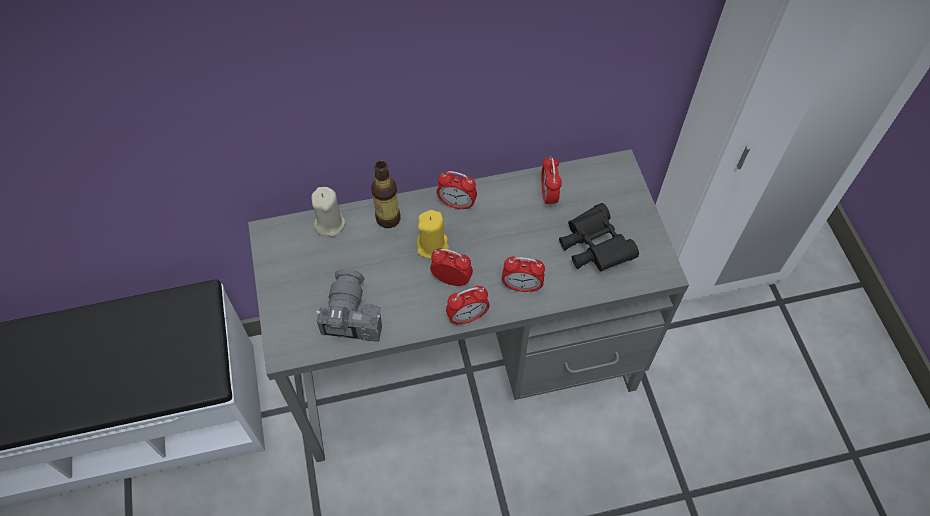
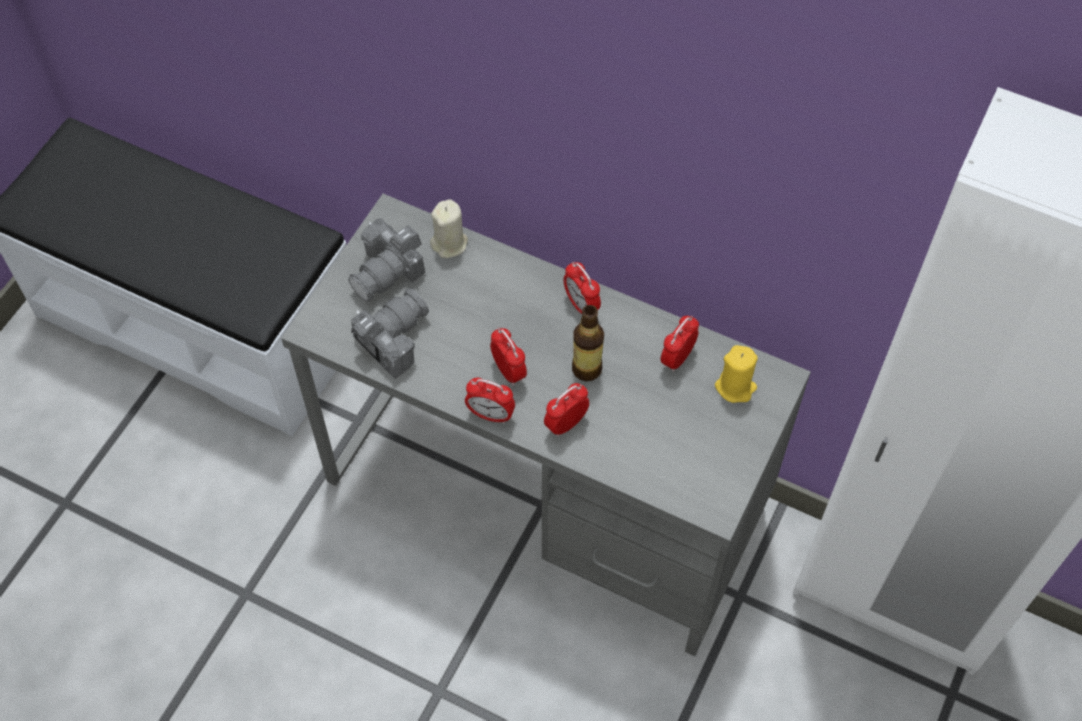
camera: 40 degrees right, 0 degrees up
(303, 271) = (388, 270): none -> camera
(388, 218) = (505, 275): bottle -> bottle (586, 369)
(432, 246) = (521, 328): yellow candle -> yellow candle (735, 387)
(521, 286) = (566, 424): alarm clock -> alarm clock turned 90 degrees clockwise
(593, 248) = (670, 438): black binoculars -> none

